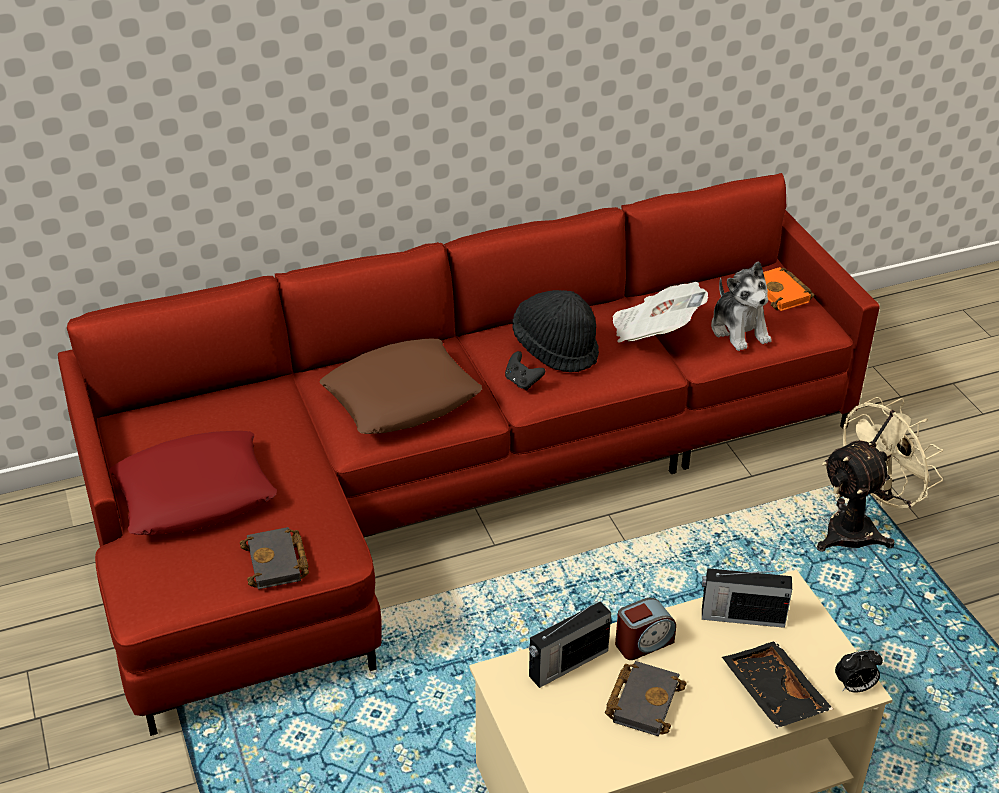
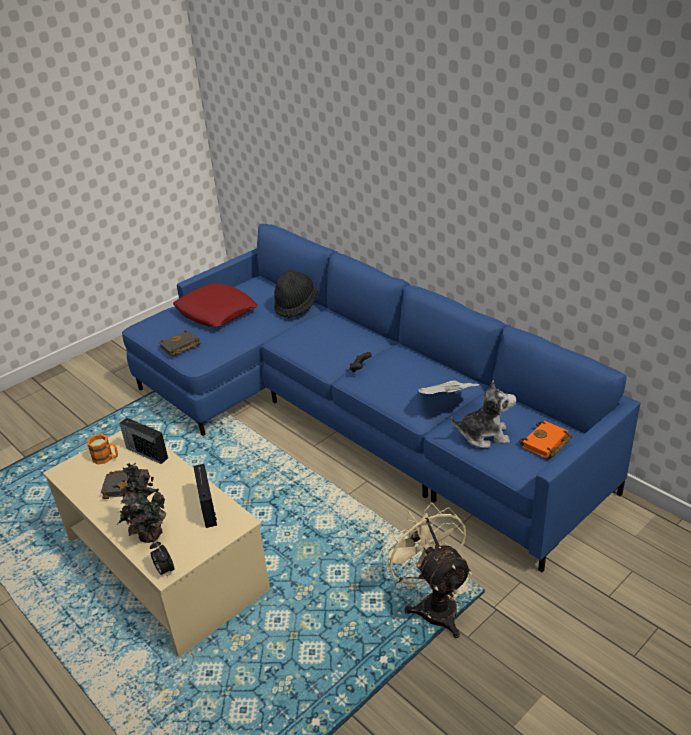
camera: 70 degrees right, 5 degrees down
(402, 397) = (321, 338): brown pillow -> none
(448, 483) = (351, 414): red sofa -> blue sofa
(551, 718) = (106, 458): none -> orange mug
(555, 348) = (399, 370): black hat -> black hat (296, 305)
(643, 642) = (172, 475): alarm clock -> none
(739, 330) = (484, 435): plush toy -> plush toy turned 135 degrees counterclockwise
(772, 694) = (148, 535): black tray -> potted plant
(860, 528) = (433, 604): beige fan -> beige fan turned 150 degrees counterclockwise

